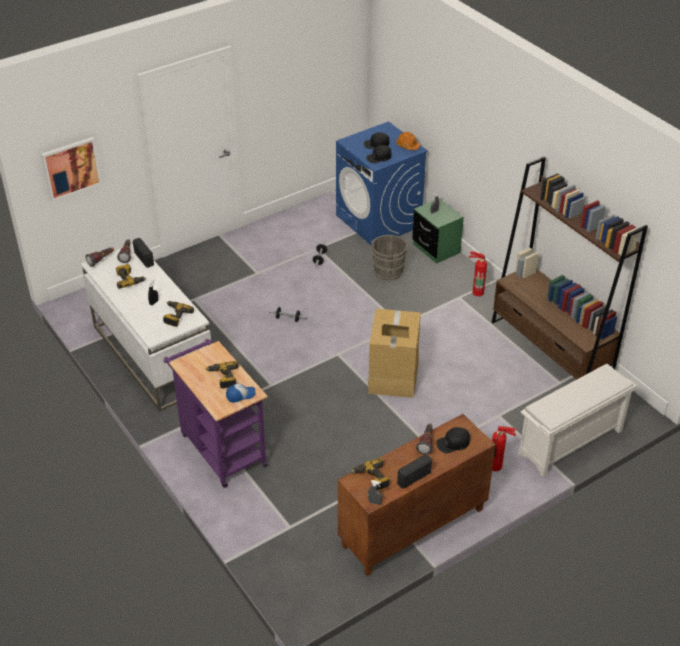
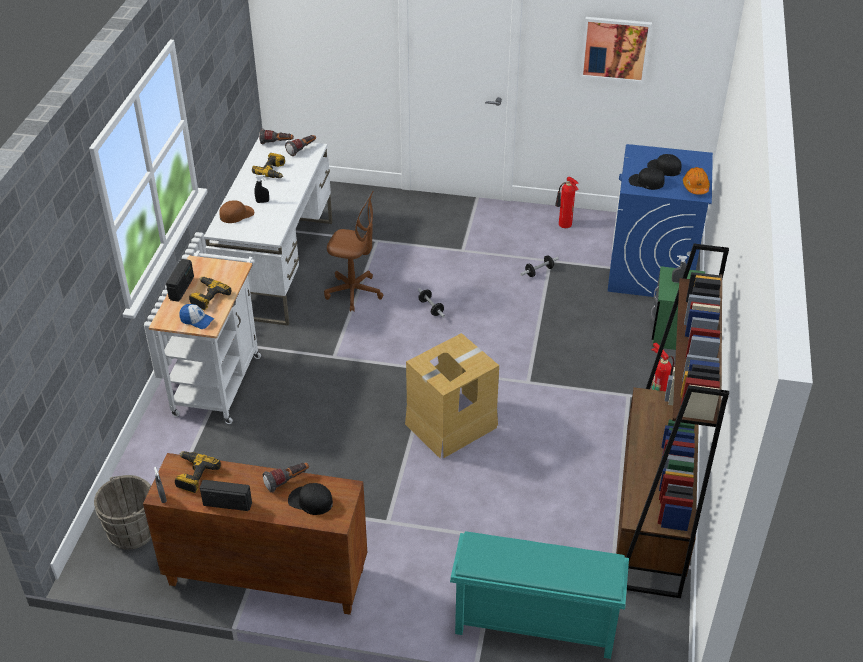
camera: 45 degrees right, 0 degrees up
(71, 168) = (305, 38): picture -> picture (615, 49)
(144, 258) = (310, 161): radio -> radio (182, 288)
(149, 320) = (236, 214): none -> brown cap
(175, 316) = (261, 223): power drill -> none
(220, 447) = (219, 380): purple cart -> white cart
(227, 340) = (354, 293): none -> brown office chair
(389, 269) = (593, 322): grey bucket -> grey bucket (135, 529)
(496, 467) = (422, 586): fire extinguisher -> fire extinguisher (564, 225)
(570, 443) = (533, 624): white shoe rack -> turquoise shoe rack

